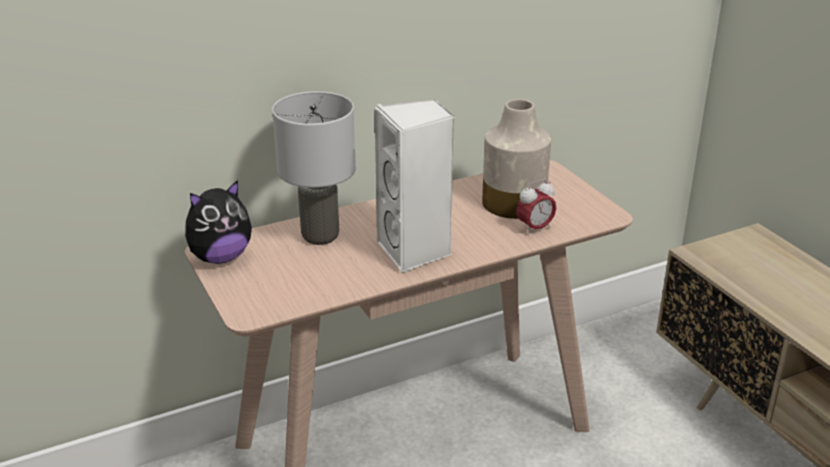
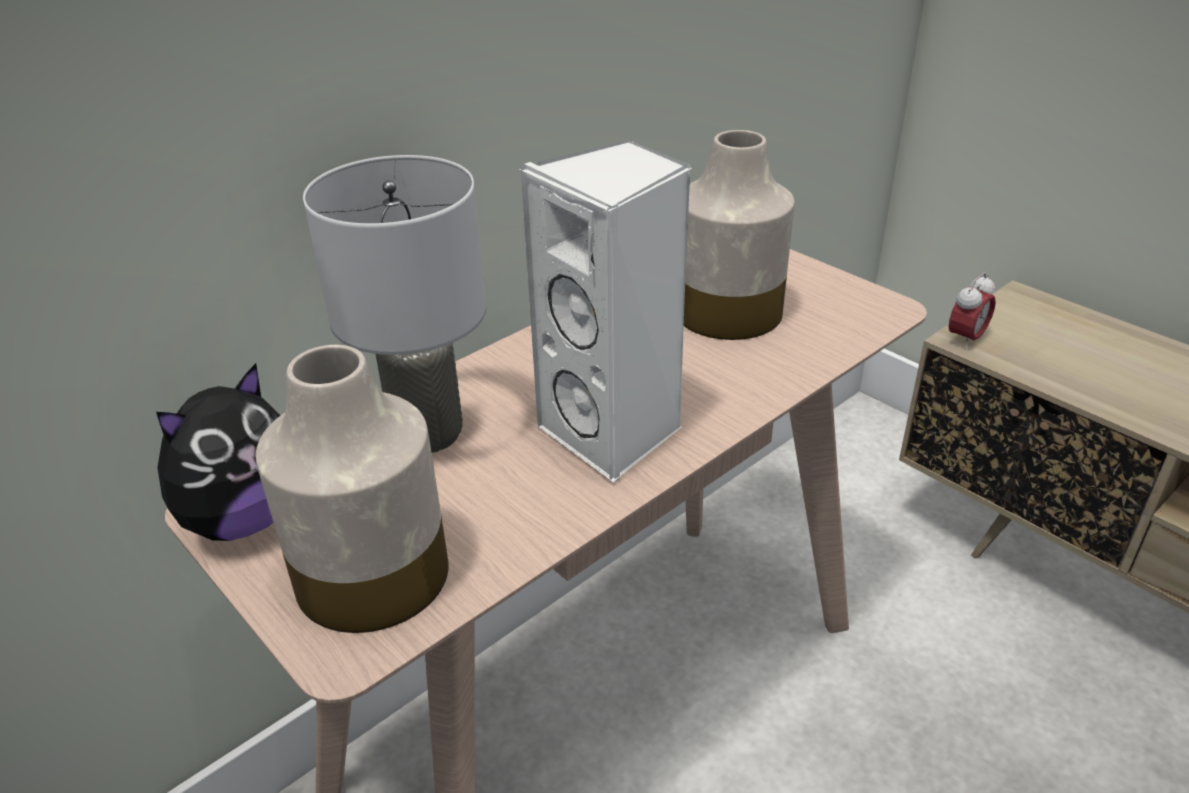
camera: 15 degrees left, 5 degrees up
(272, 289) = (374, 573): none -> beige vase
(535, 229) = (789, 352): alarm clock -> alarm clock (965, 339)

